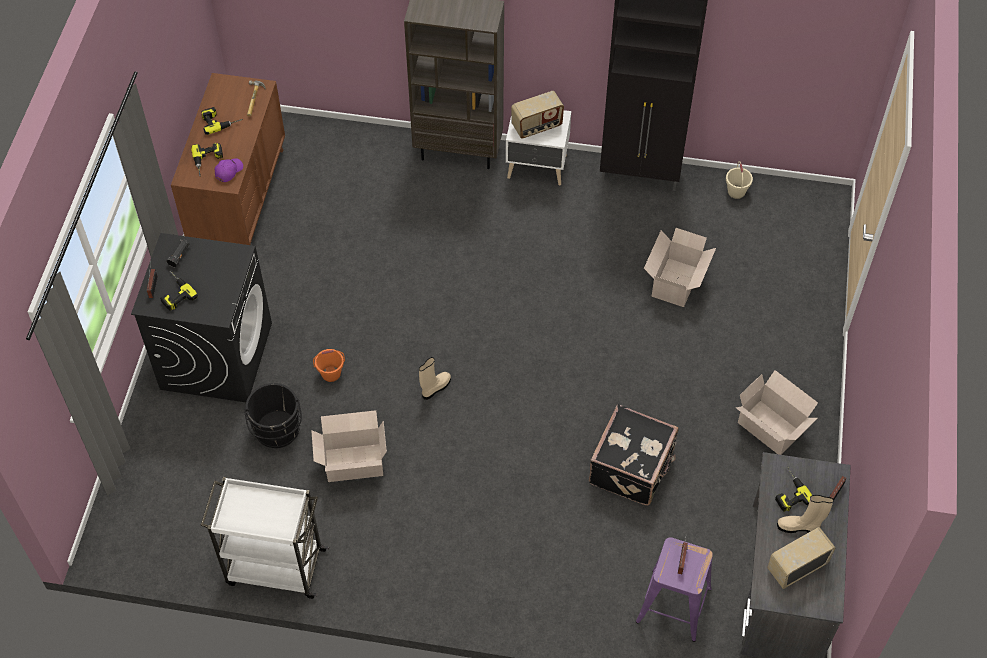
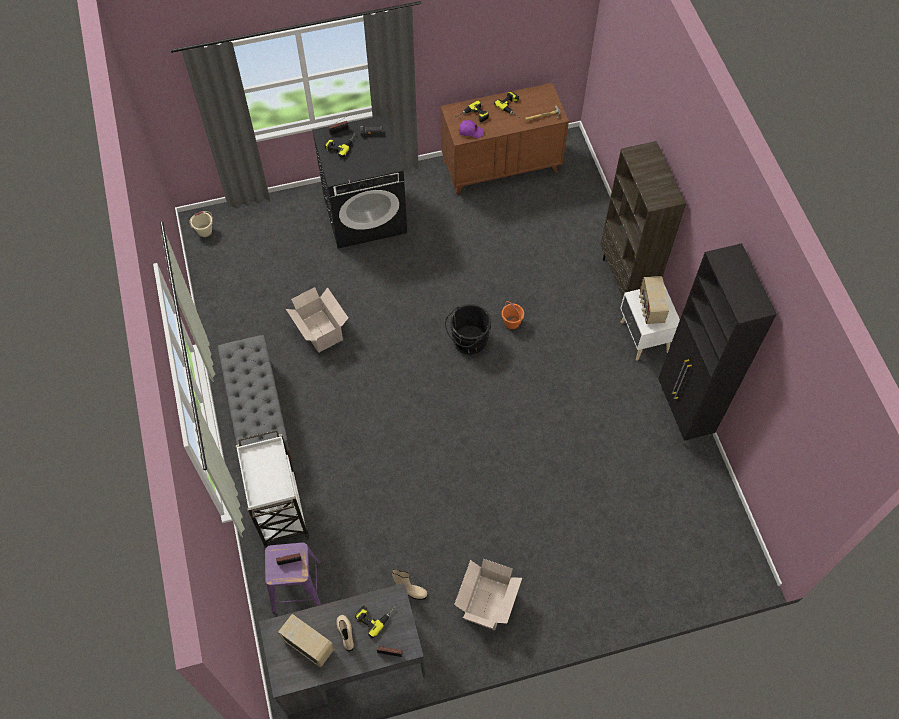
camera: 65 degrees right, 5 degrees up
(274, 566) = (221, 320): white cart -> white cart (280, 510)
(277, 432) = (323, 276): black bucket -> black bucket (468, 341)
(331, 373) = (385, 285): orange bucket -> orange bucket (512, 323)
(432, 568) = (259, 414): none -> grey bench
(435, 388) = (405, 354): beige boot -> beige boot (410, 591)
(537, 126) = (650, 308): radio -> radio turned 45 degrees clockwise
(632, 468) = (401, 513): black suitcase -> none
(676, 281) = (591, 480): cardboard box -> none
(736, 191) = (710, 492): beige bucket -> beige bucket (205, 231)

